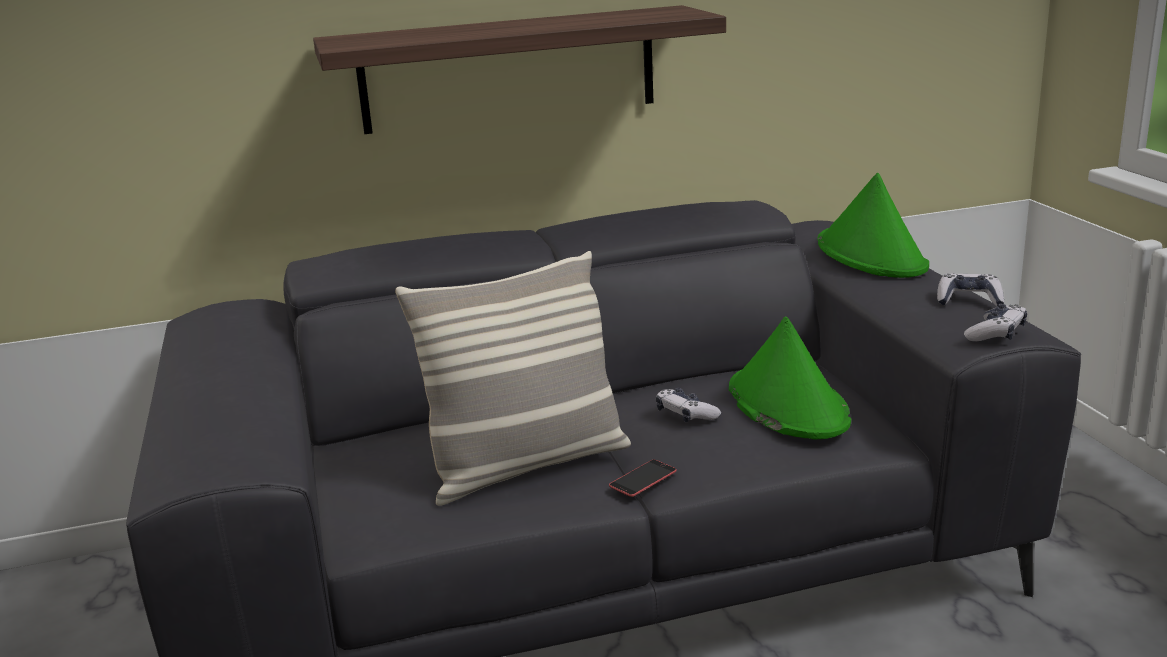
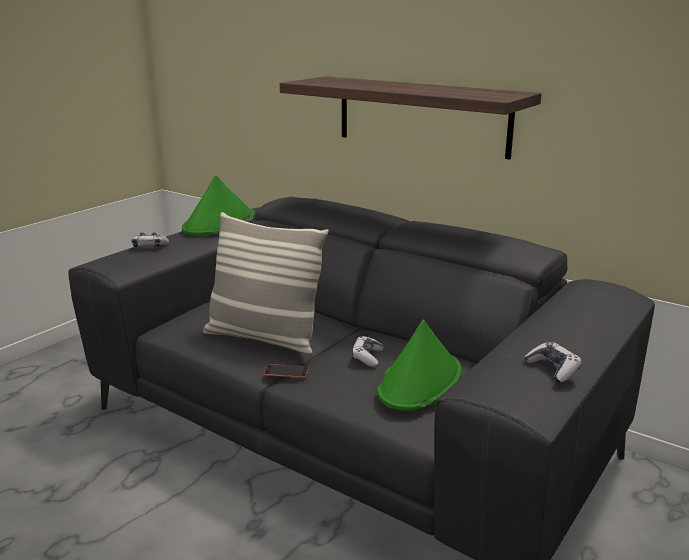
camera: 50 degrees right, 0 degrees up
(871, 255) = (582, 317): green hat -> green hat (219, 223)
(996, 334) = (501, 392): game controller -> game controller (149, 246)

